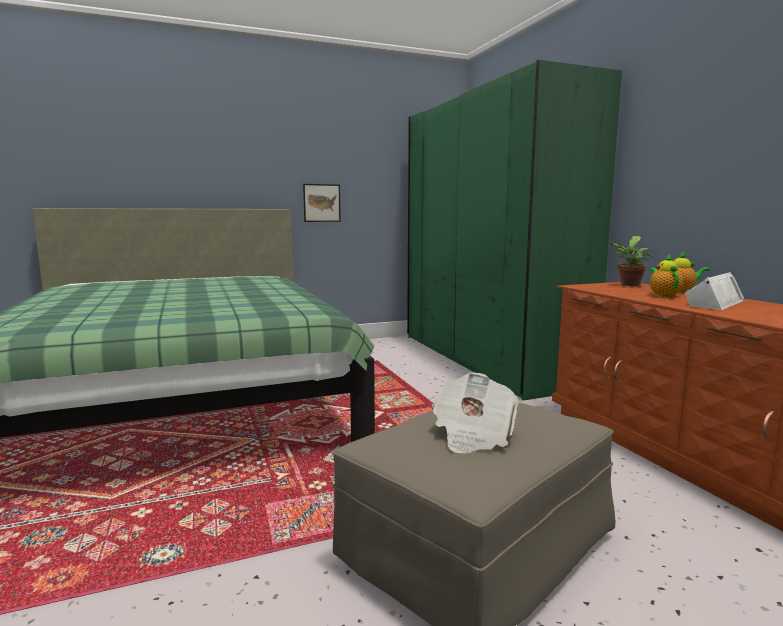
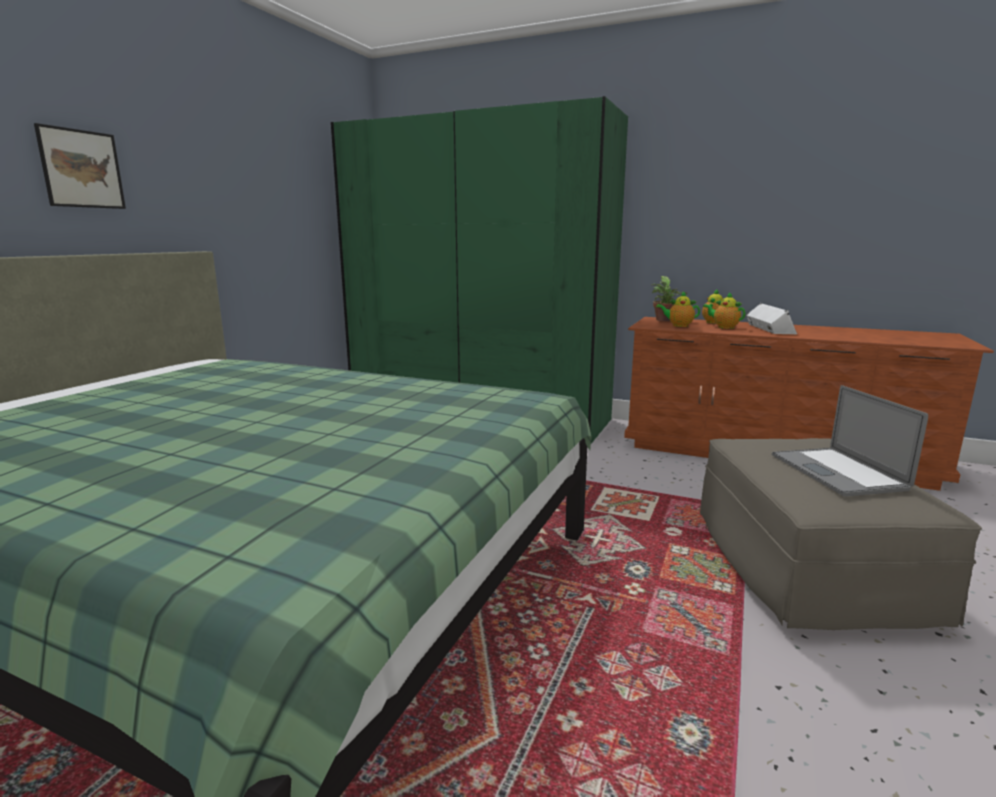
camera: 45 degrees left, 5 degrees up
(322, 203) = (240, 240): picture -> picture (81, 169)
(473, 435) = (837, 471): newspaper -> laptop
(617, 289) = (678, 325): none -> teapot

